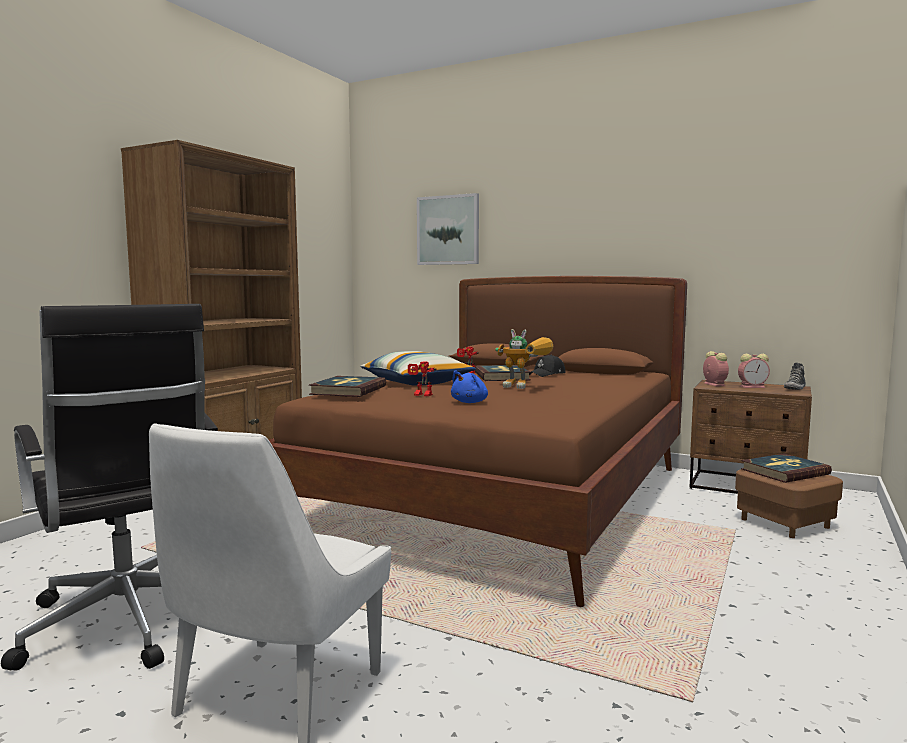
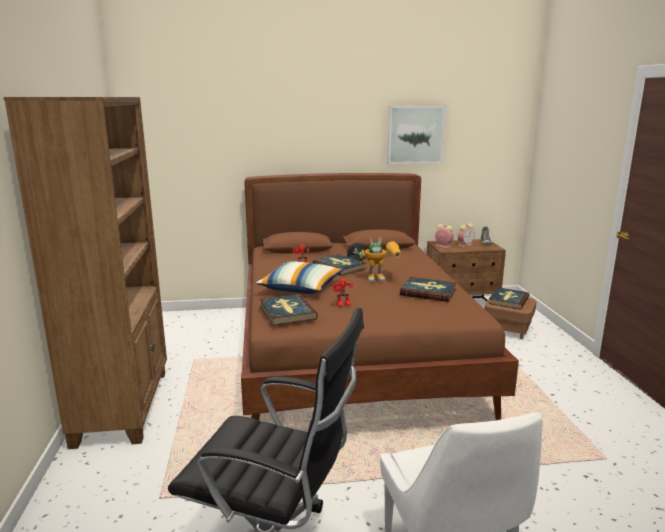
camera: 35 degrees left, 10 degrees up
(448, 230) = (223, 133): picture -> picture (415, 135)
(470, 402) = (387, 305): blue plush toy -> none
(552, 400) = (428, 292): none -> book

